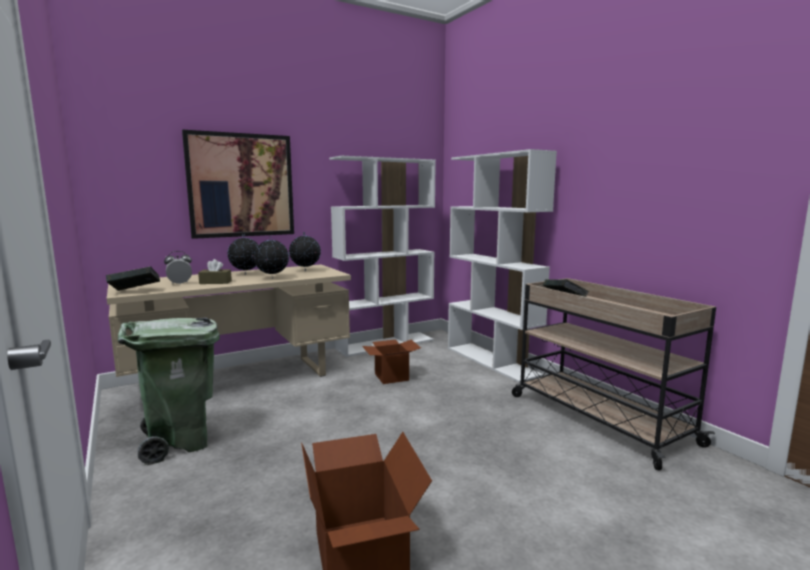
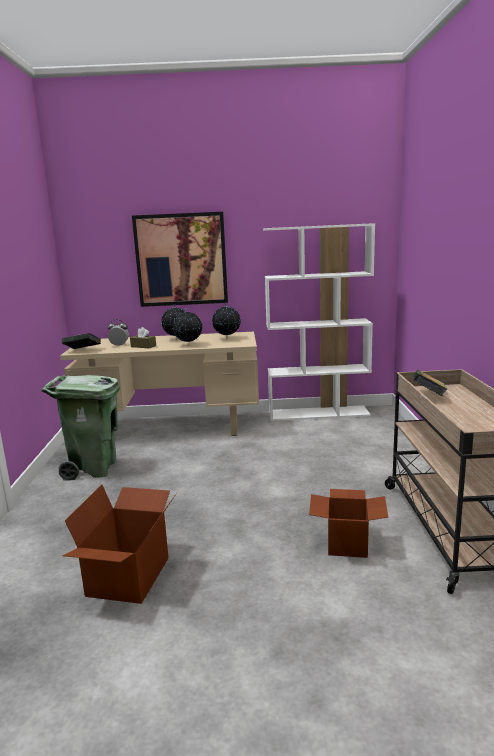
camera: 30 degrees right, 5 degrees up
(391, 377) = (290, 447): cardboard box -> cardboard box (347, 544)
(492, 361) = (407, 448): white bookcase -> none

